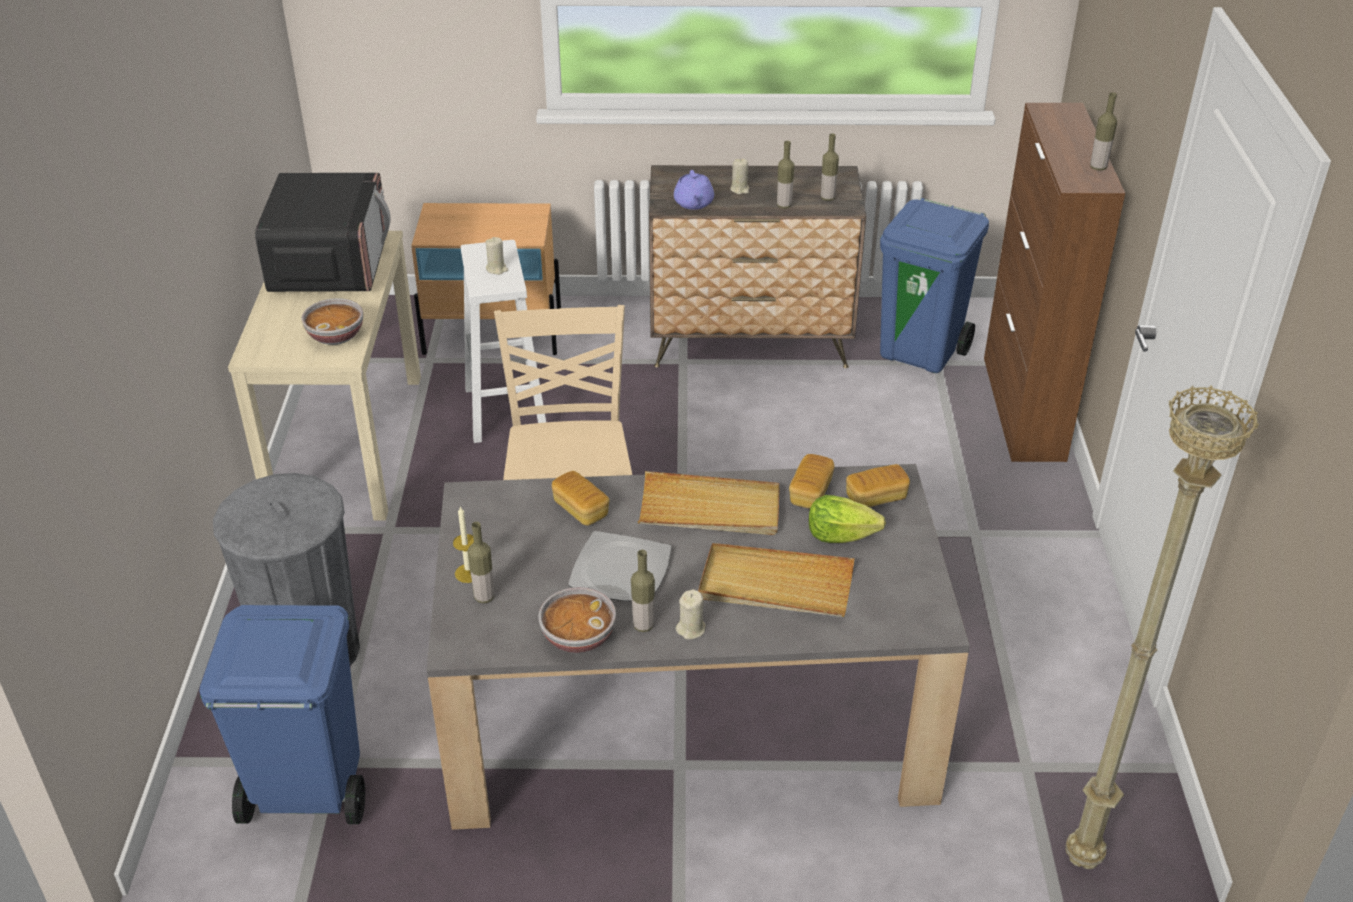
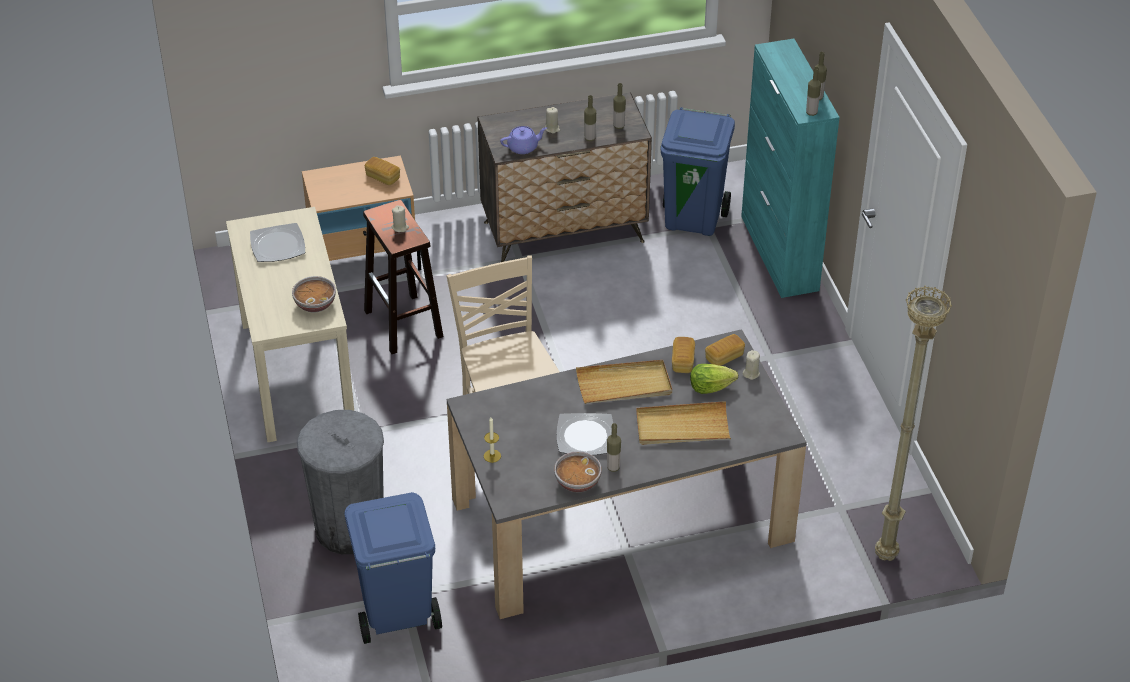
camera: 15 degrees left, 5 degrees up
(330, 264) = (277, 245): microwave -> plate
(484, 597) = (509, 469): bottle -> bottle (811, 113)
(506, 411) = (404, 324): white stool -> brown stool
(581, 509) = (543, 400): bread -> bread (382, 177)
(691, 629) = (642, 464): beige candle -> beige candle (751, 373)
(693, 203) = (523, 147): purple teapot -> purple teapot turned 90 degrees counterclockwise
(1023, 408) = (779, 254): brown cabinet -> turquoise cabinet

